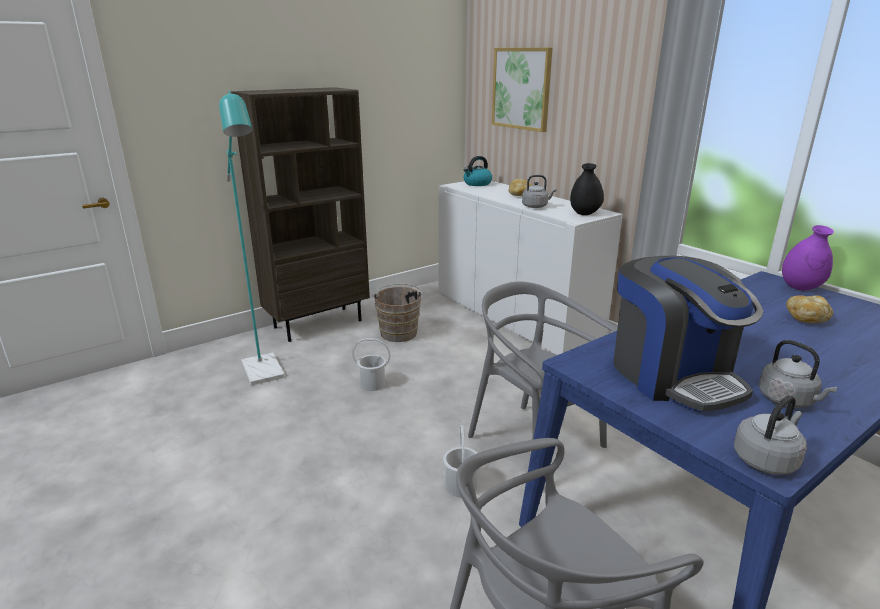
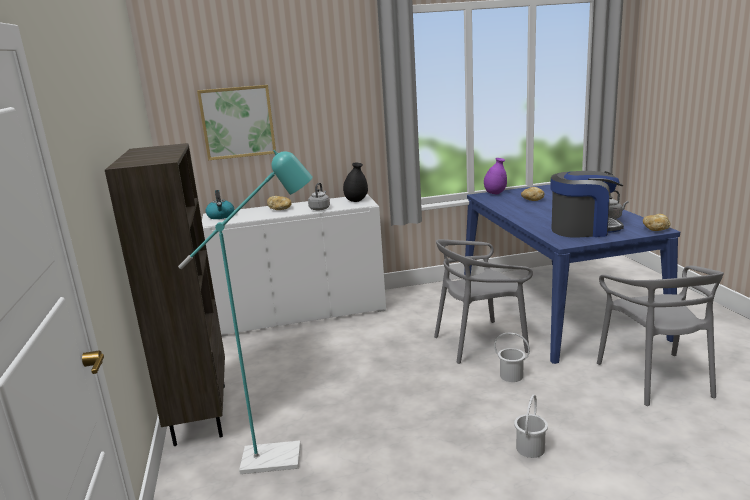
camera: 65 degrees left, 5 degrees down
(373, 384) = (356, 394): white bucket -> white bucket (531, 448)
(399, 332) = (272, 368): brown bucket -> none
(766, 459) = (656, 229): grey kettle -> bread

